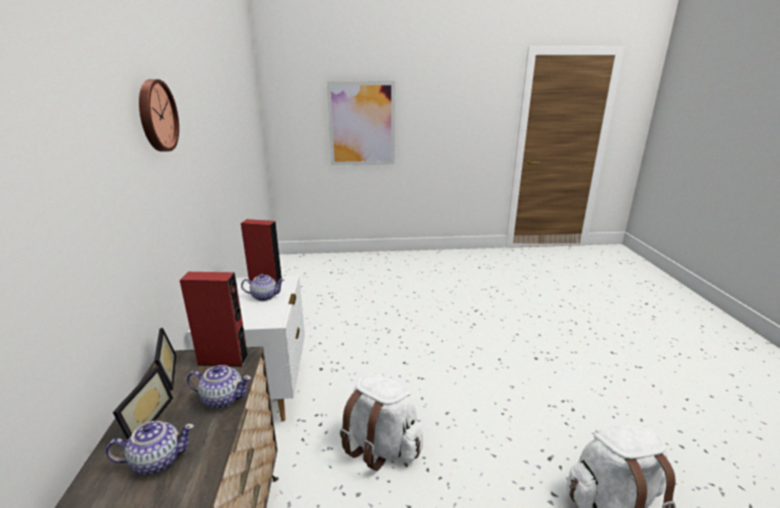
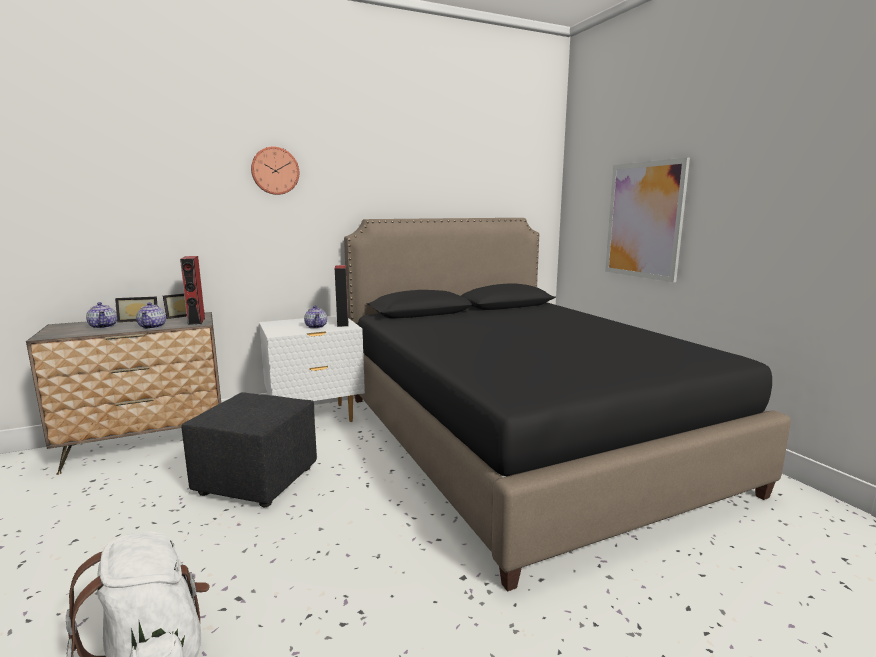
camera: 70 degrees right, 10 degrees down
(381, 446) = (257, 480): white backpack -> black ottoman
(390, 300) = (519, 439): none -> black bed

